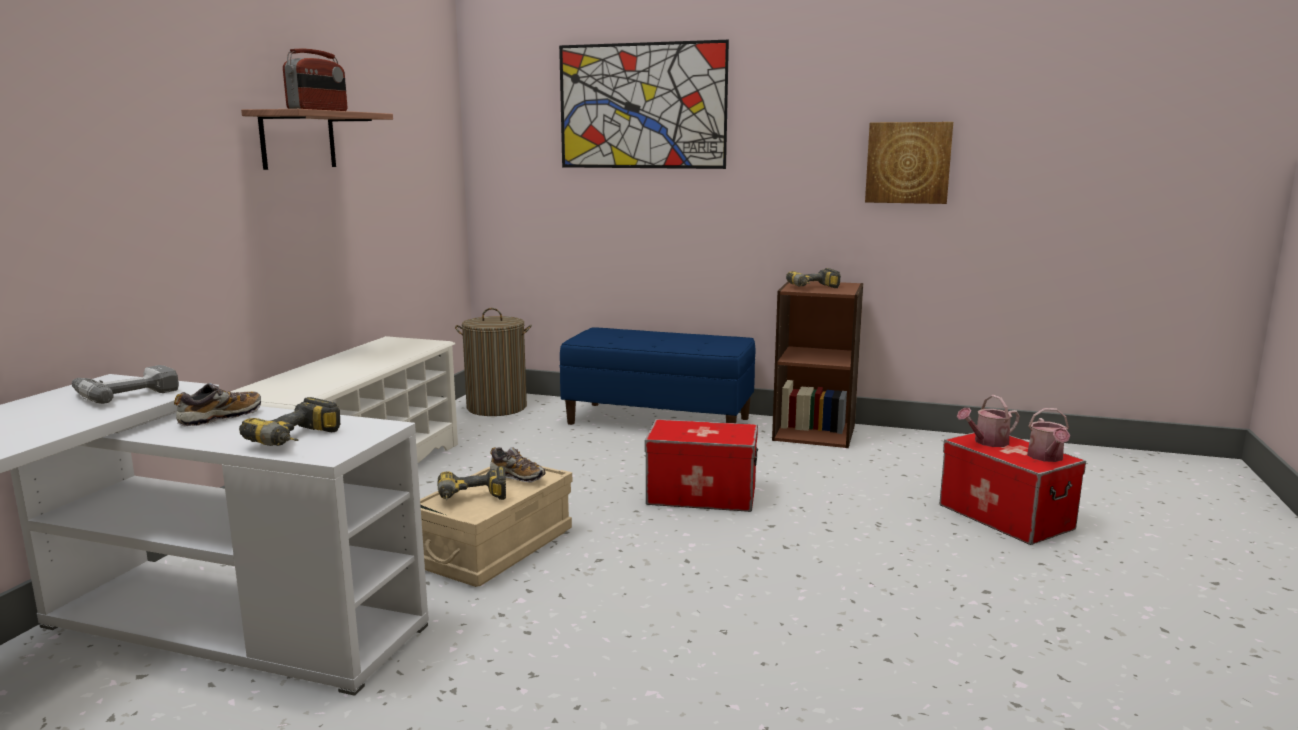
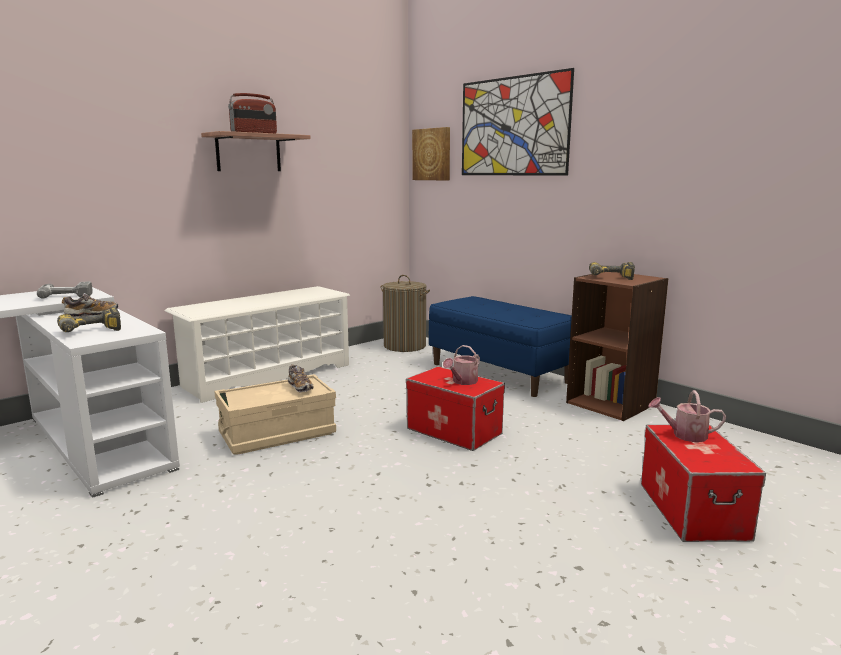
camera: 30 degrees right, 0 degrees up
(472, 499) = (253, 395): power drill -> none
(908, 162) = (715, 169): picture -> picture (432, 154)
(1046, 458) = (723, 461): watering can -> watering can (462, 382)

